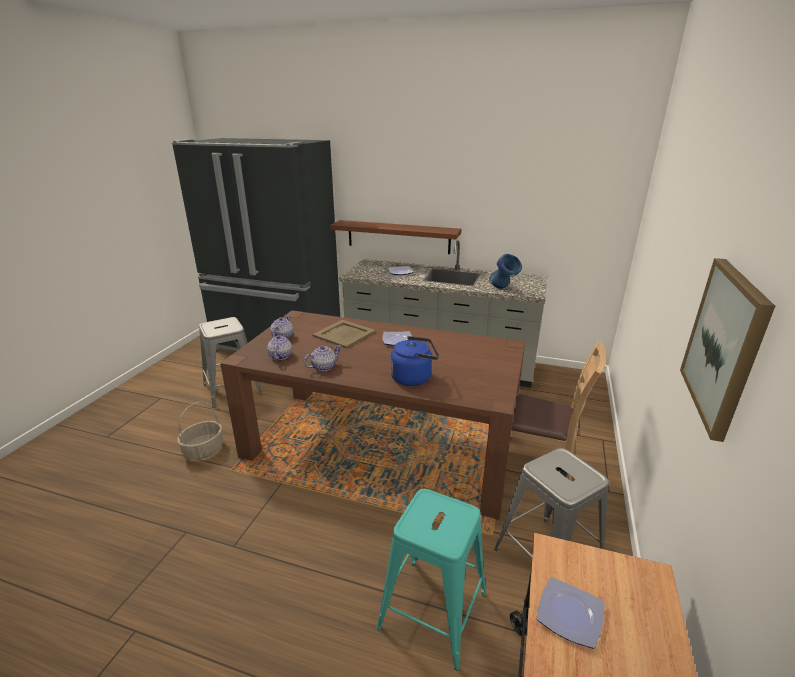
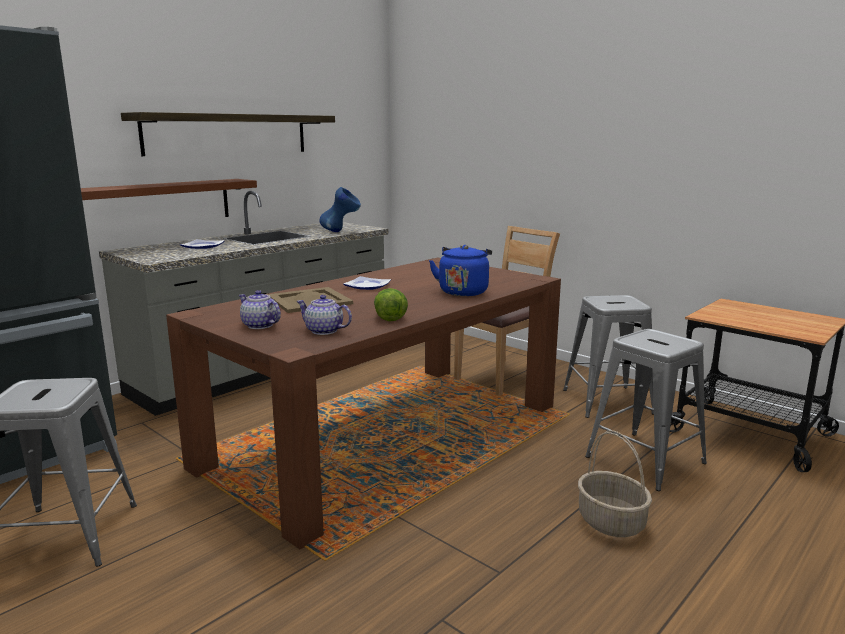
camera: 65 degrees left, 10 degrees down
(203, 450) = (234, 587): basket -> basket (612, 522)
(323, 367) = (389, 316): teapot -> lettuce
(432, 610) = (644, 460): turquoise stool -> grey stool
(459, 196) = (228, 134): none -> shelf
(569, 613) = (761, 323): plate -> none
(724, 345) = (676, 153): picture -> none

